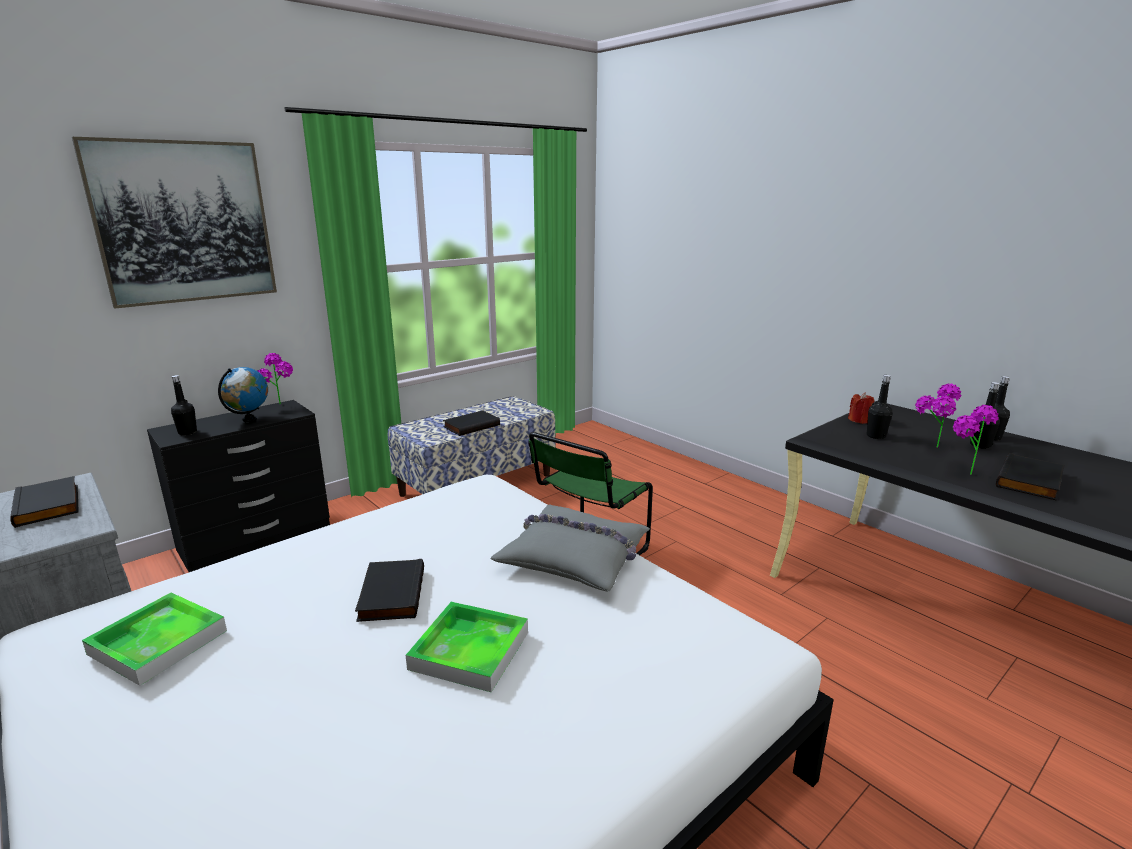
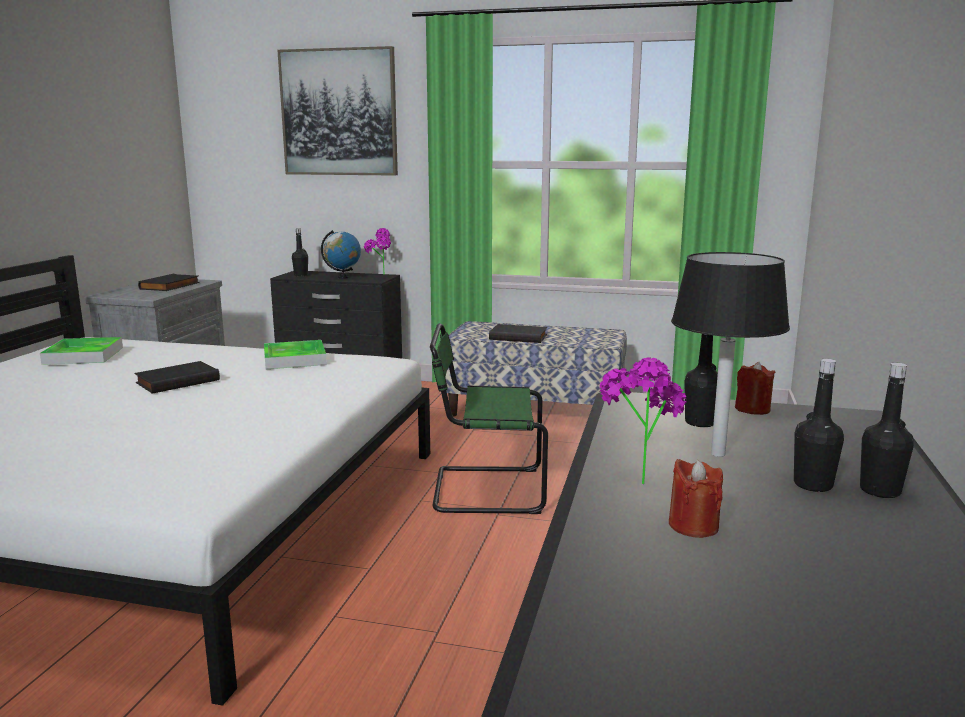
camera: 55 degrees right, 5 degrees down
(470, 650) = (120, 414): tray -> tray (295, 359)
(575, 557) = (290, 413): grey pillow -> none
(930, 448) = (717, 454): potted plant -> black table lamp
(1031, 481) = (693, 526): black book -> red candle

